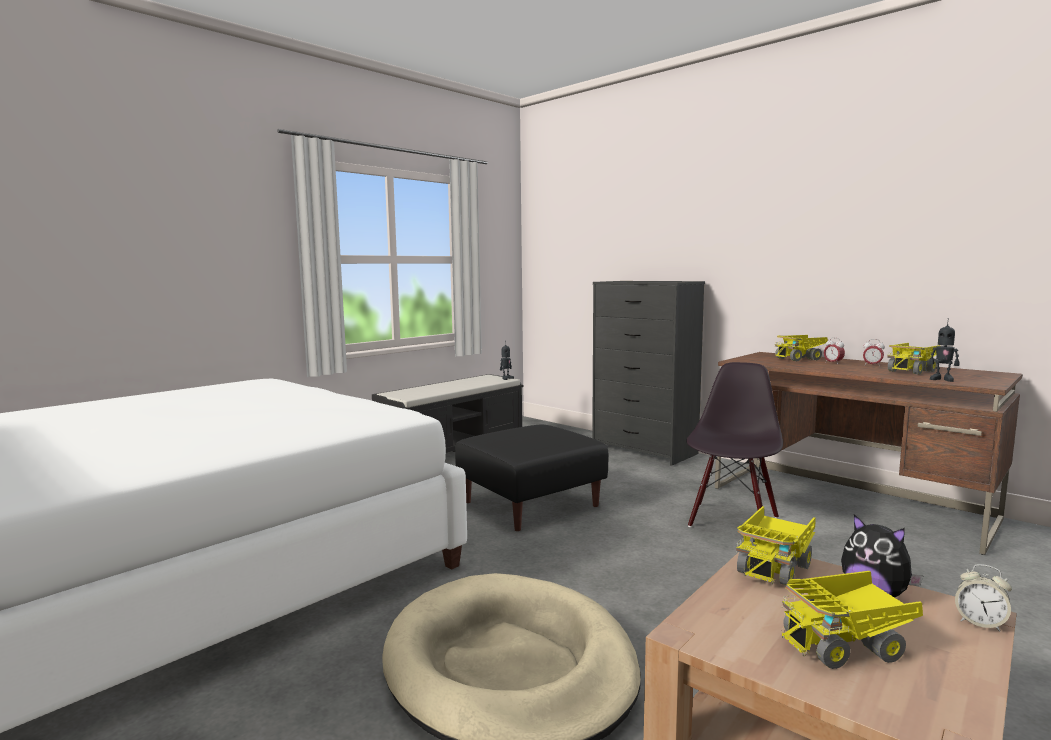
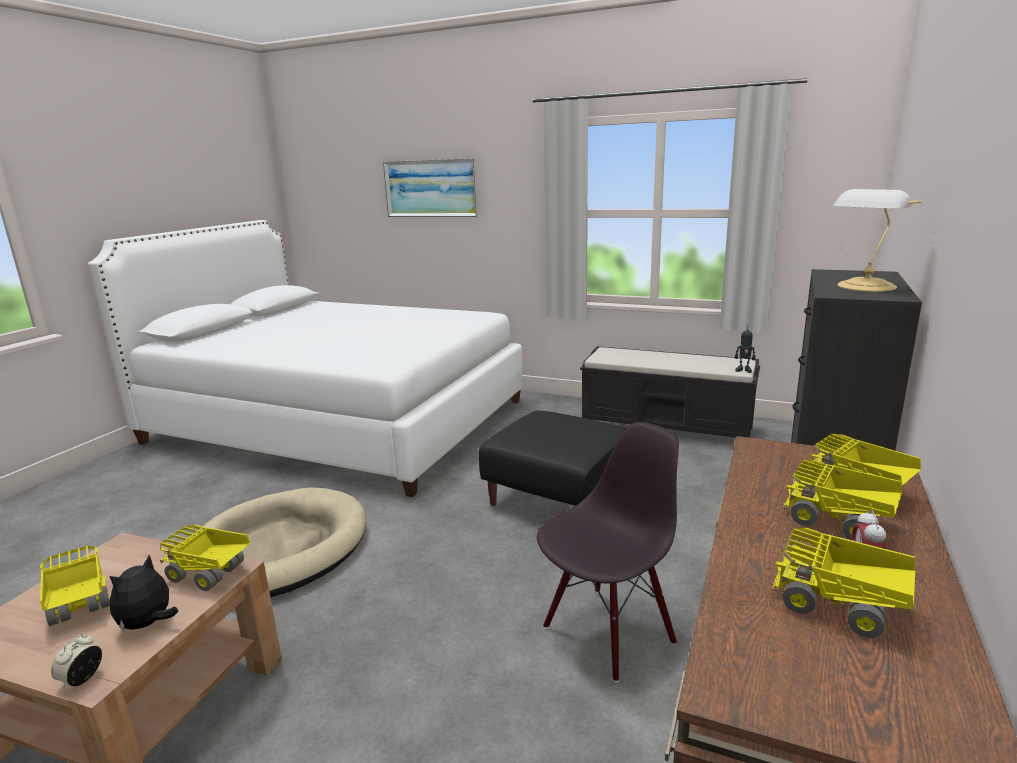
camera: 70 degrees right, 10 degrees up
(109, 221) = (431, 188): none -> picture
(659, 281) = (865, 287): none -> table lamp
(732, 521) = (607, 632): black chair -> black chair turned 45 degrees counterclockwise
(833, 363) = (840, 523): alarm clock -> toy truck
(942, 379) = (748, 635): toy robot -> none

